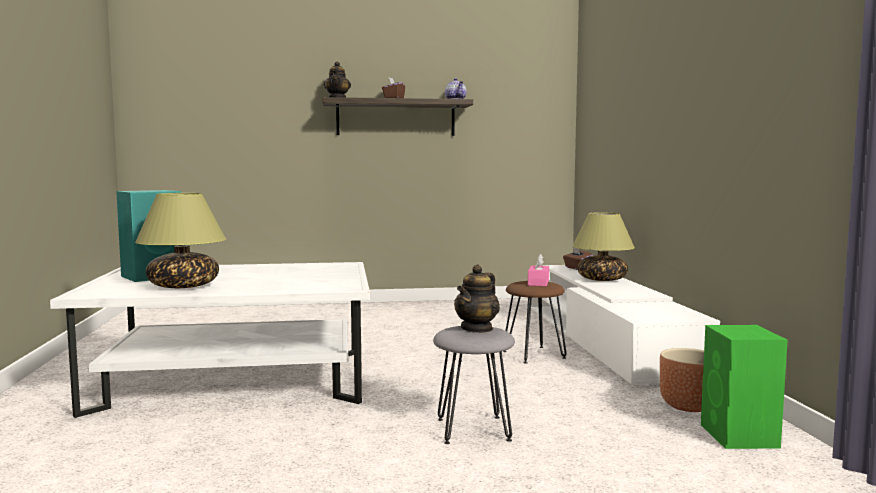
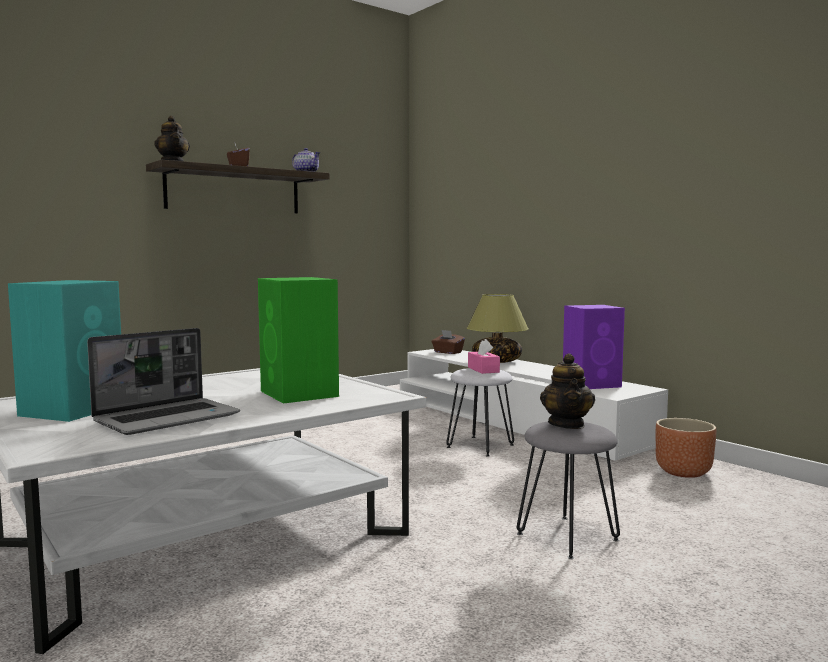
camera: 30 degrees left, 0 degrees up
(184, 286) = (168, 418): table lamp -> laptop
(533, 355) = (480, 446): brown stool -> white stool
(649, 308) = (592, 384): none -> purple speaker
(739, 437) = (762, 492): green speaker -> green speaker (300, 394)

